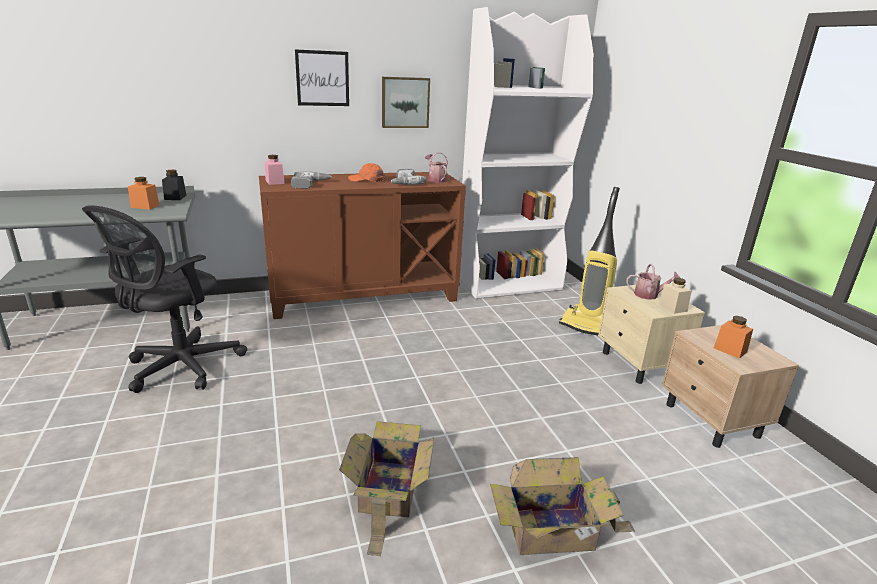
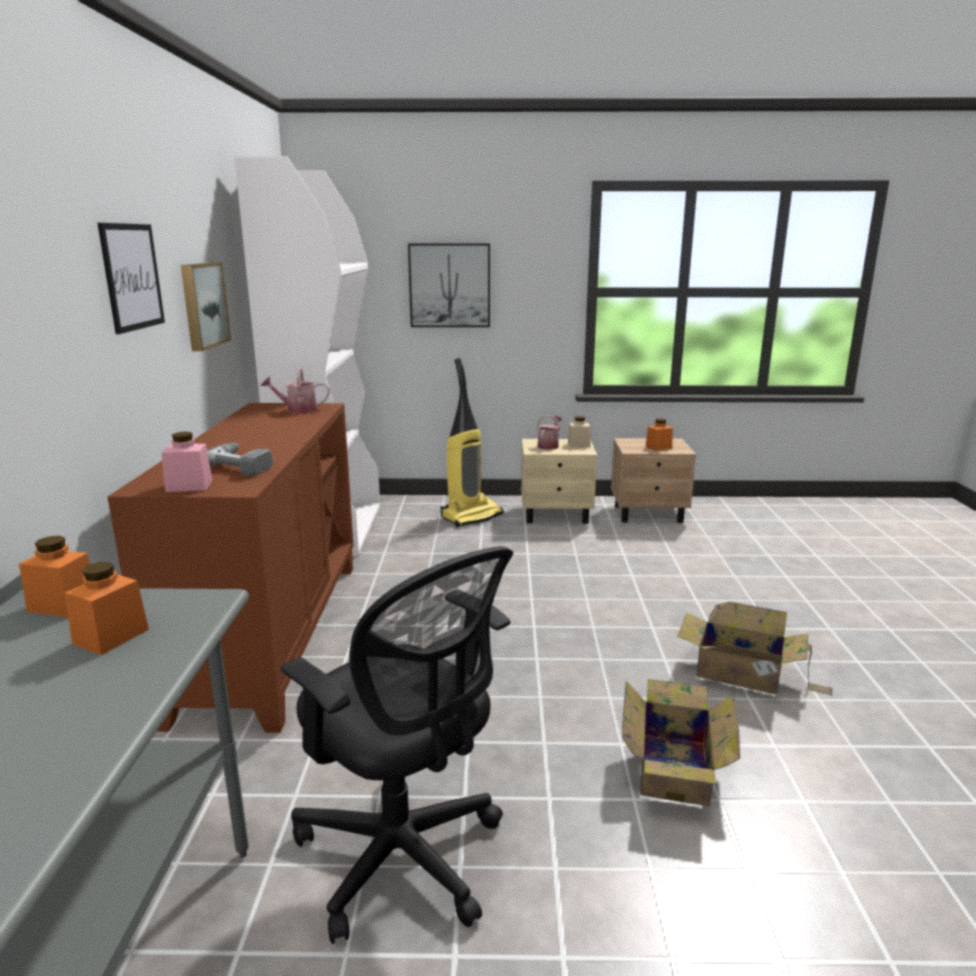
camera: 70 degrees left, 5 degrees down
(175, 197) = (63, 605): black jar -> orange jar
(367, 179) = (250, 436): orange cap -> none
(404, 182) = (293, 422): power drill -> none
(554, 531) = (785, 604): cardboard box -> cardboard box (675, 765)
(662, 122) = (450, 285): none -> picture

